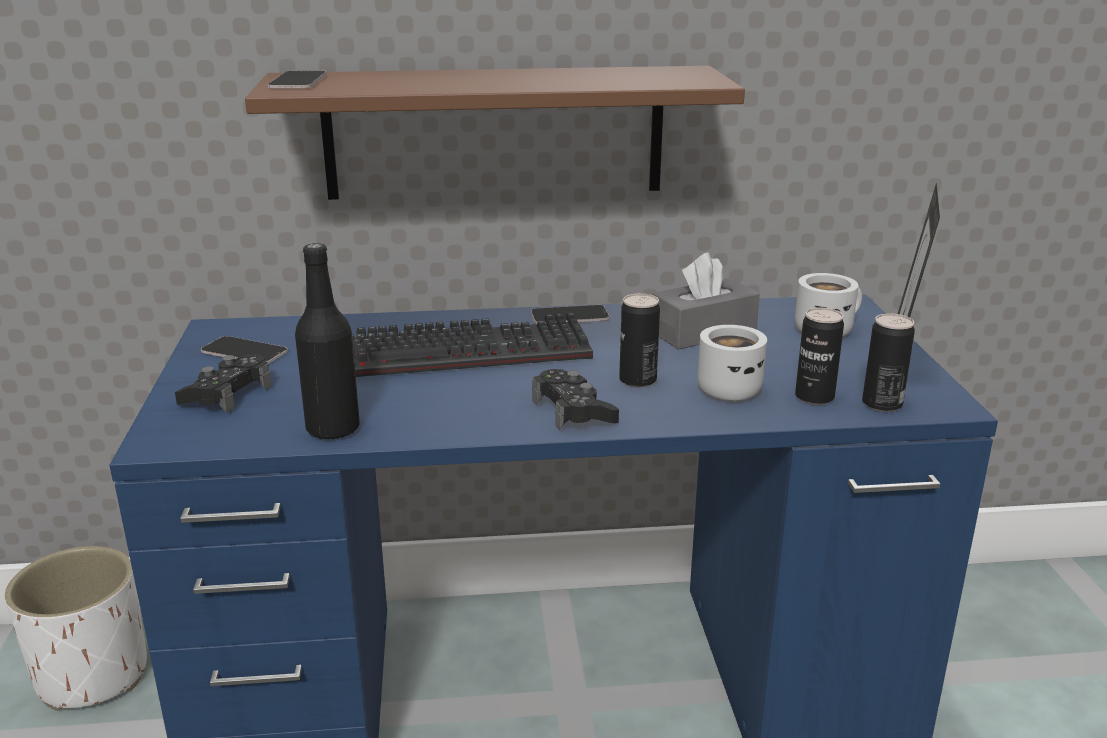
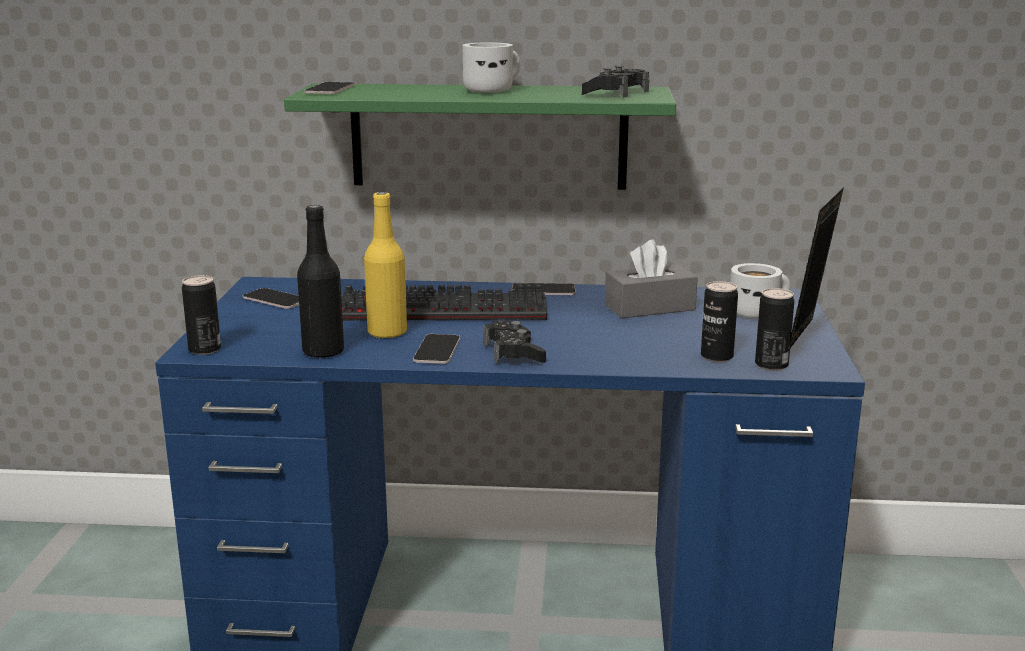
camera: 10 degrees right, 5 degrees down
(93, 675) = (143, 565): white planter -> none
(227, 394) = (253, 325): black game controller -> black game controller (616, 93)
(405, 392) = (387, 333): none -> yellow bottle
(477, 414) = (437, 350): none -> phone
(494, 133) = (488, 136): brown shelf -> green shelf
(637, 380) = (576, 336): can -> can (205, 349)
(730, 388) = (649, 346): white mug -> white mug (490, 90)

